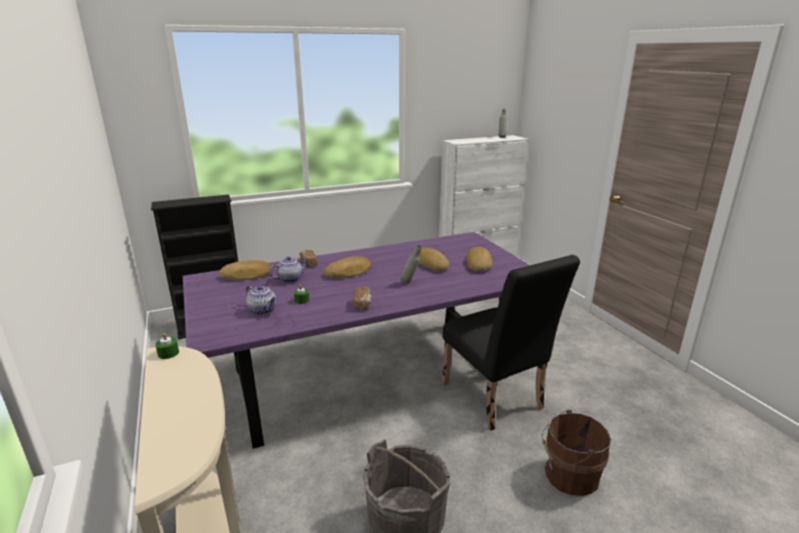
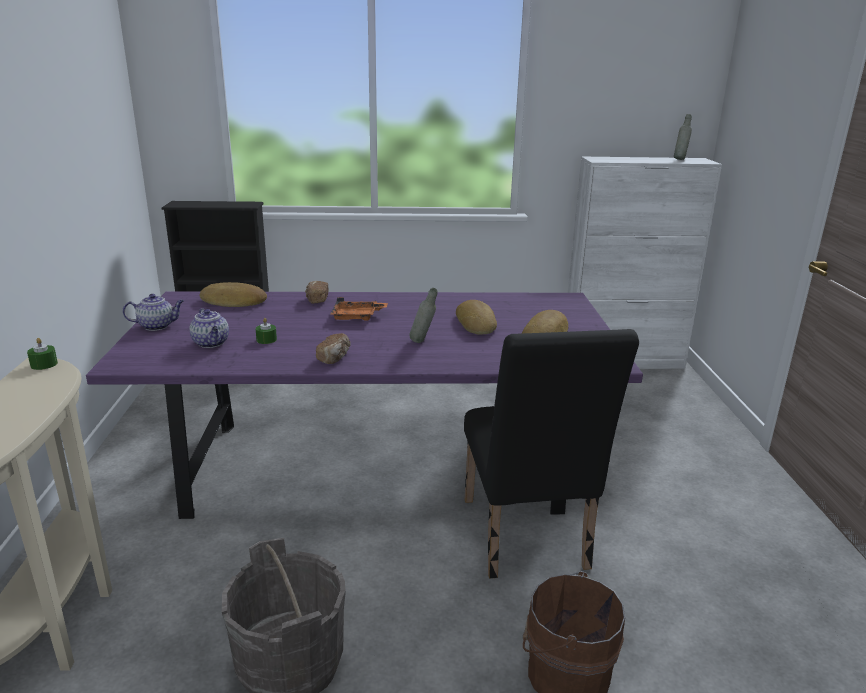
camera: 20 degrees right, 0 degrees up
(290, 279) = (278, 313): teapot -> teapot (157, 326)
(349, 272) = (357, 317): bread -> orange tray

